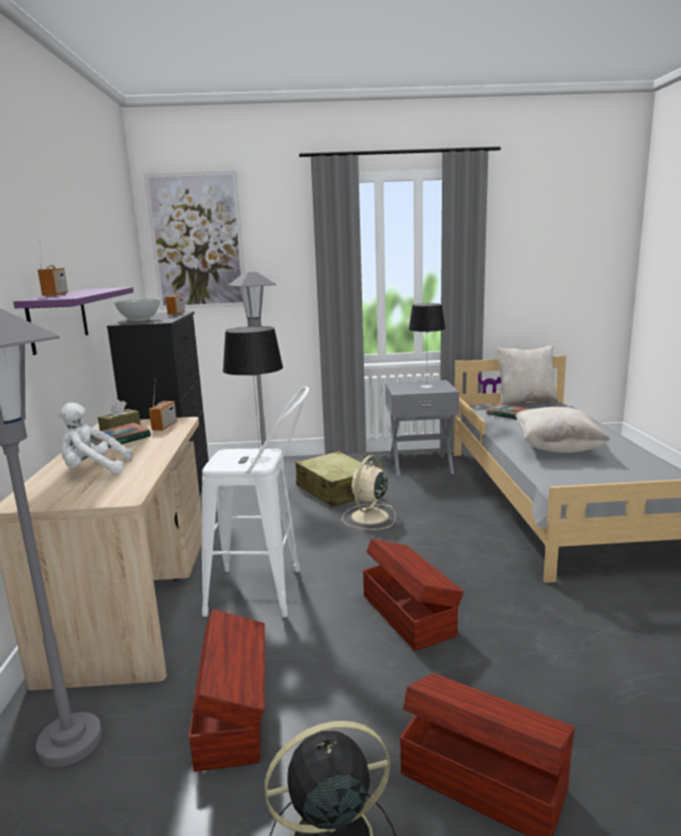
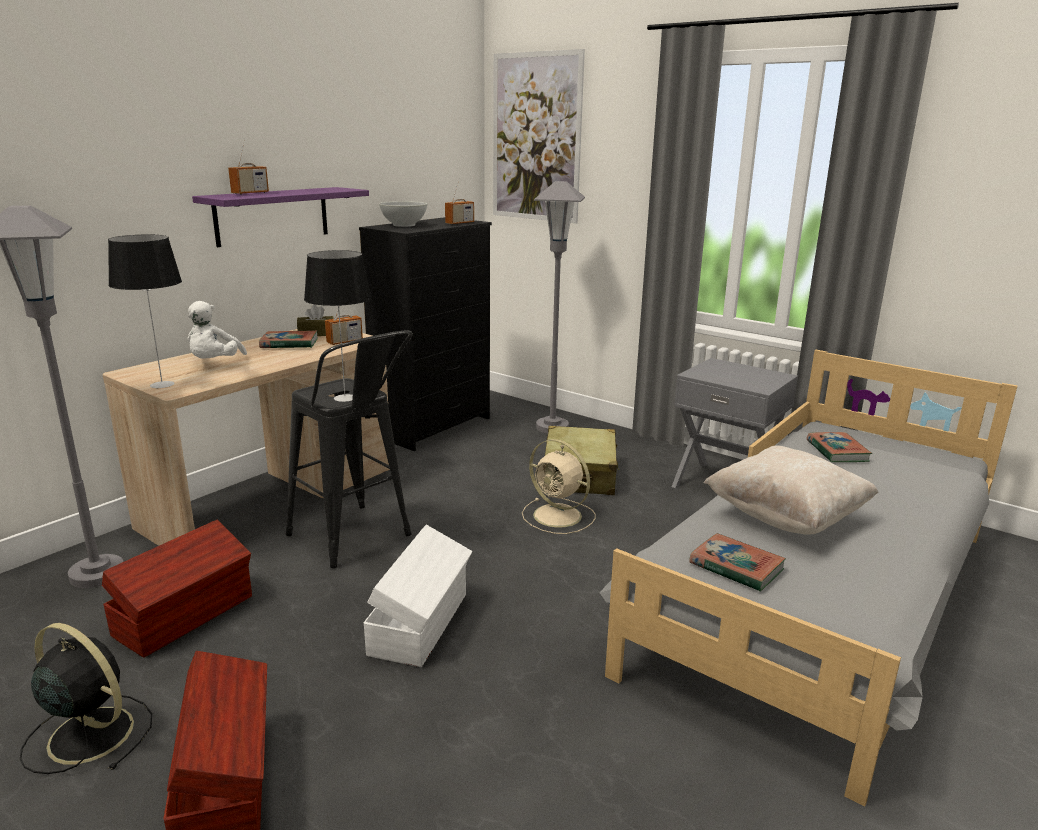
camera: 40 degrees right, 5 degrees up
(93, 470) = (214, 363): white plush toy -> white plush toy turned 120 degrees counterclockwise
(266, 592) = (356, 540): white stool -> black stool
(369, 517) = (559, 516): beige fan -> beige fan turned 120 degrees counterclockwise
(408, 614) = (421, 623): brown storage box -> white storage box
(427, 386) = (747, 376): table lamp -> table lamp (163, 384)
(525, 401) = (918, 443): beige pillow -> none
(590, 476) = (736, 567): none -> book

